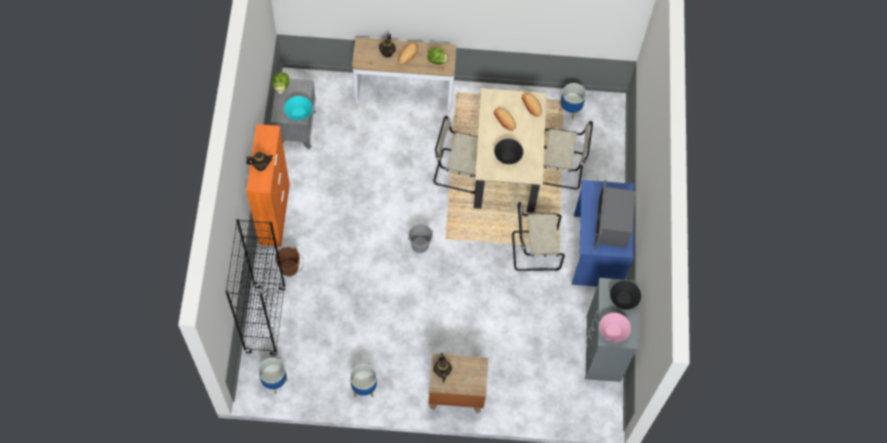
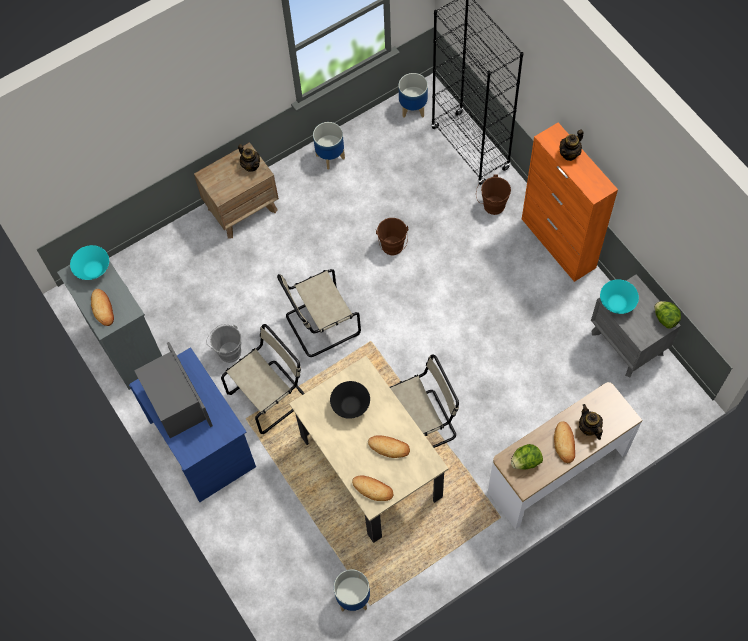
camera: 150 degrees right, 0 degrees up
(379, 288) = (392, 248): none -> brown bucket
(420, 247) = (388, 315): grey bucket -> grey bucket (228, 351)
(562, 168) = (308, 513): beige chair -> beige chair (320, 325)
(613, 331) = (93, 270): pink bowl -> turquoise bowl
(623, 299) = (103, 308): black bowl -> bread

